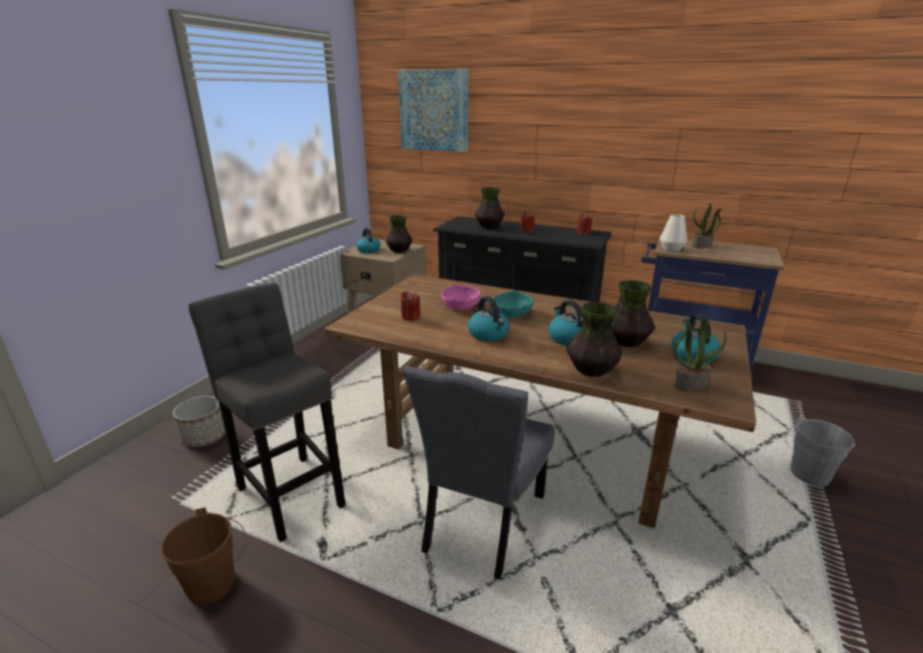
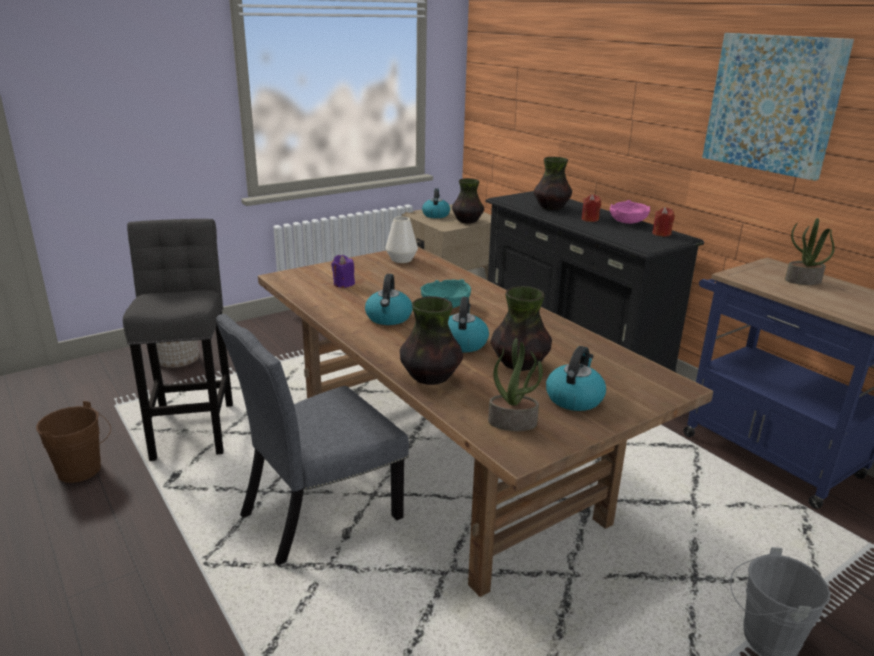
camera: 30 degrees right, 0 degrees up
(410, 317) = (343, 284): red candle -> purple candle
(434, 110) = (531, 55): picture -> picture (772, 104)
(460, 307) = (406, 286): pink bowl -> pink bowl (627, 221)
(671, 249) = (744, 275): white vase -> white vase (401, 259)

